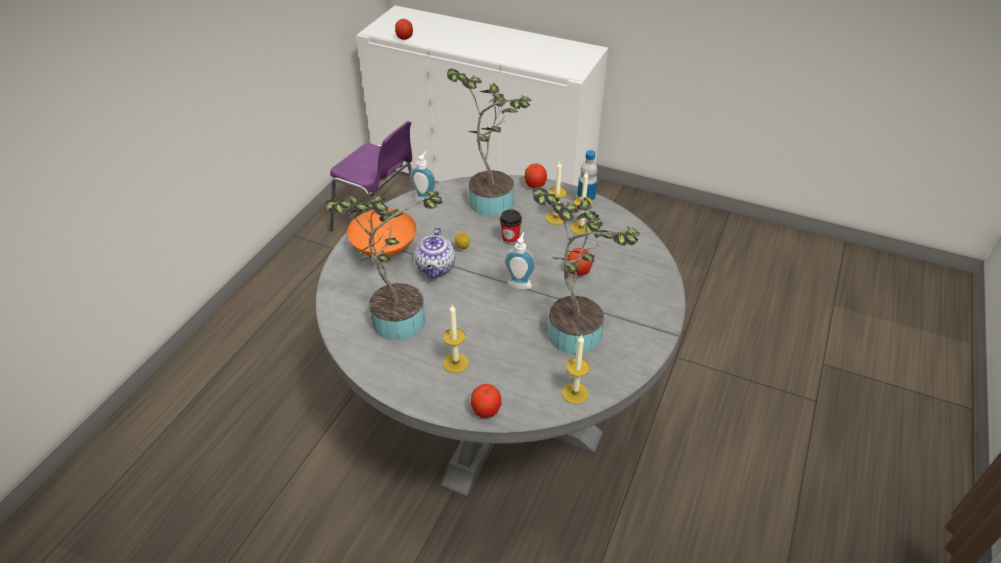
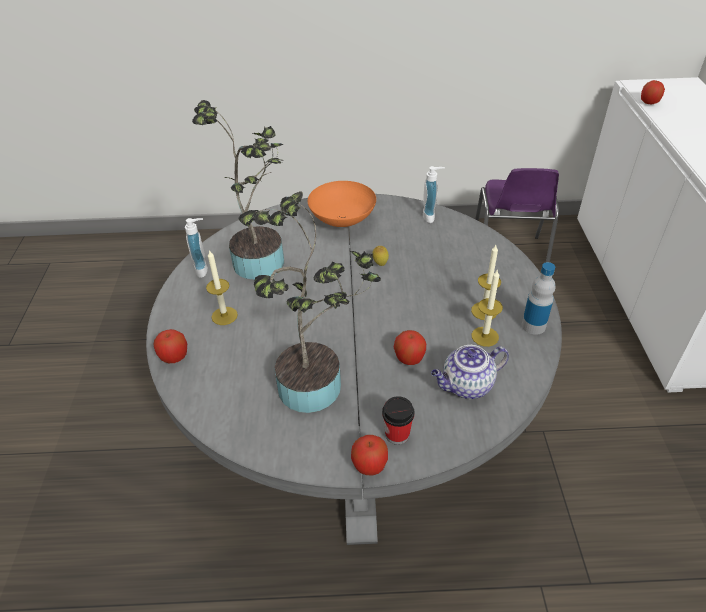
camera: 65 degrees right, 0 degrees up
(436, 269) = (339, 258): teapot -> teapot (466, 386)
(491, 198) = (472, 255): potted plant -> none
(510, 239) = (420, 290): cup -> cup (397, 434)
(520, 283) = (359, 320): soap dispenser -> soap dispenser (204, 269)
(535, 185) = (524, 277): apple -> apple (369, 465)
(575, 393) = (223, 415): candle -> none

